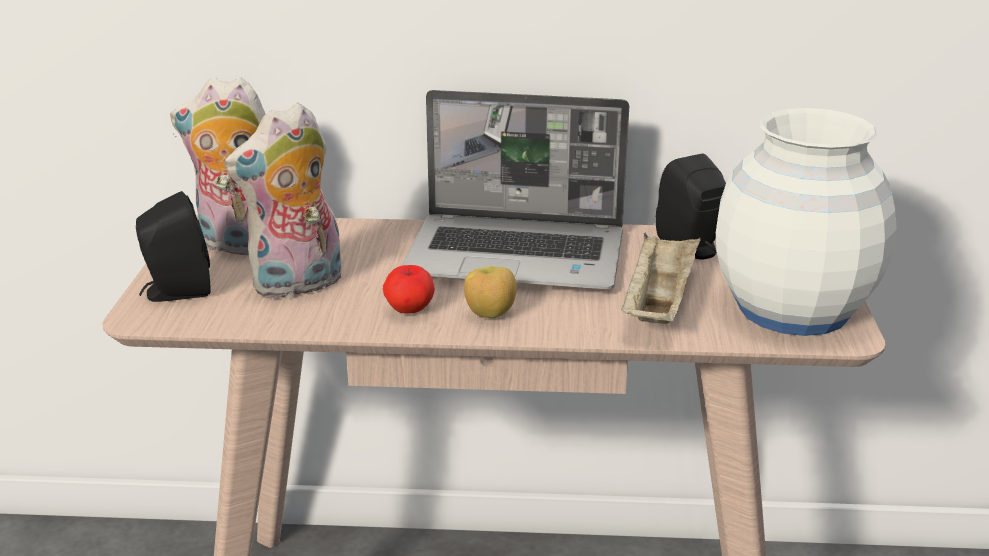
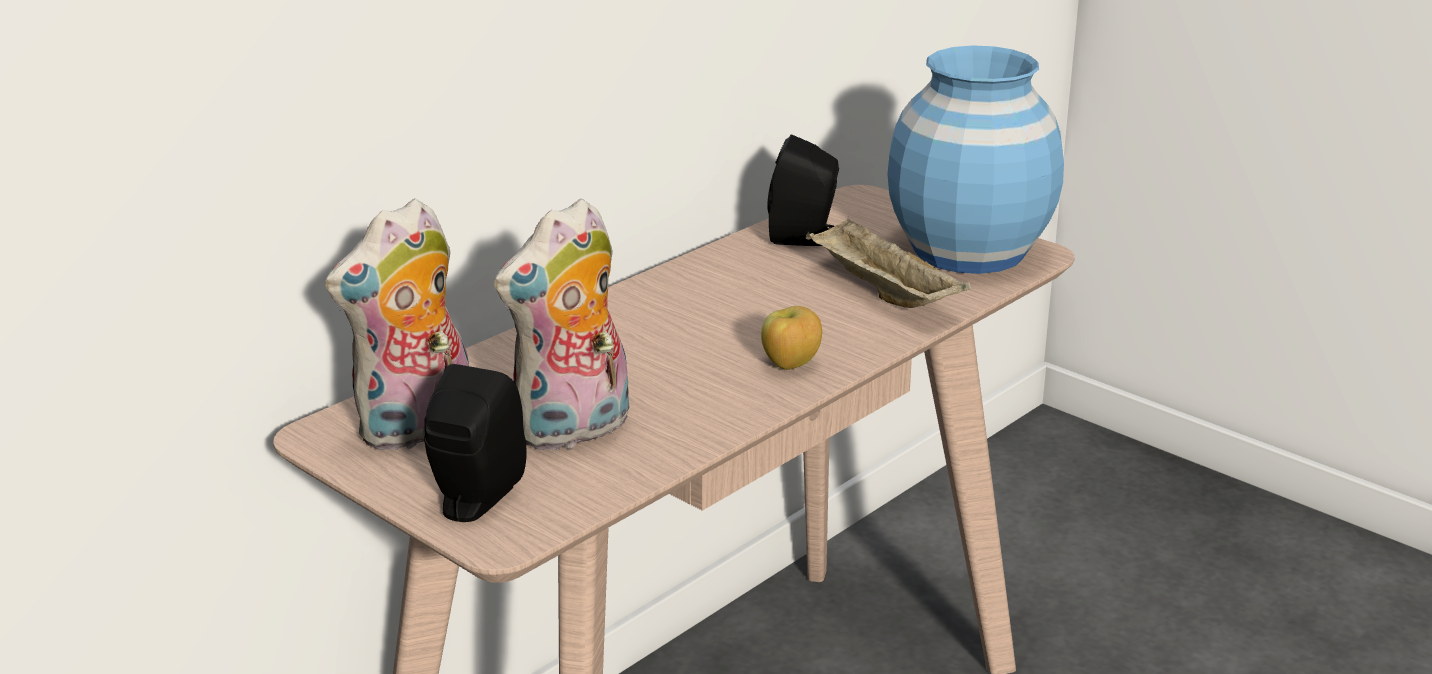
camera: 50 degrees left, 0 degrees up
(297, 286) = (574, 431): plush toy -> plush toy turned 45 degrees clockwise
(409, 310) = (721, 396): apple -> none
(519, 256) = (694, 309): laptop -> none
(794, 309) = (970, 250): white vase -> blue vase

